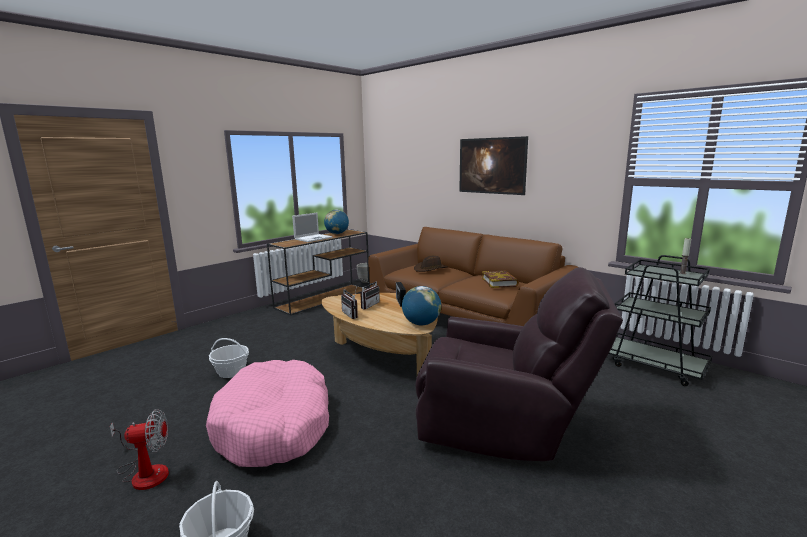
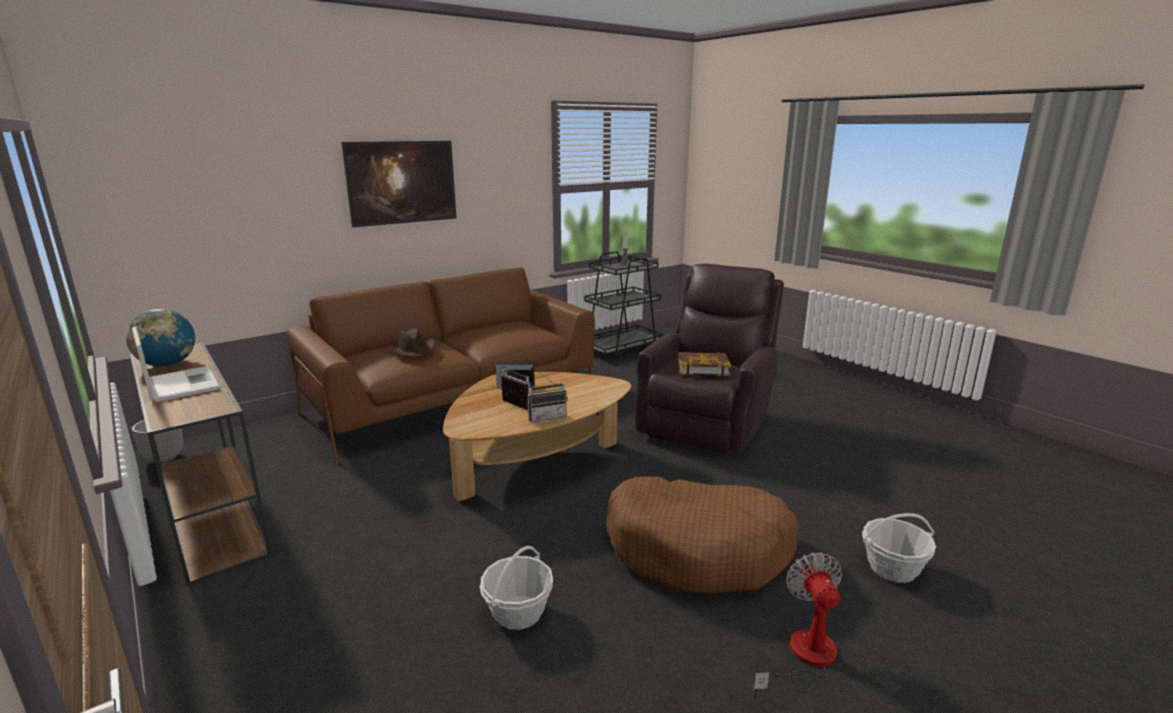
camera: 80 degrees left, 5 degrees up
(274, 426) = (698, 549): pink dog bed -> brown dog bed
(421, 324) = (601, 382): globe -> none
(499, 282) = (512, 327): book -> book (702, 368)

